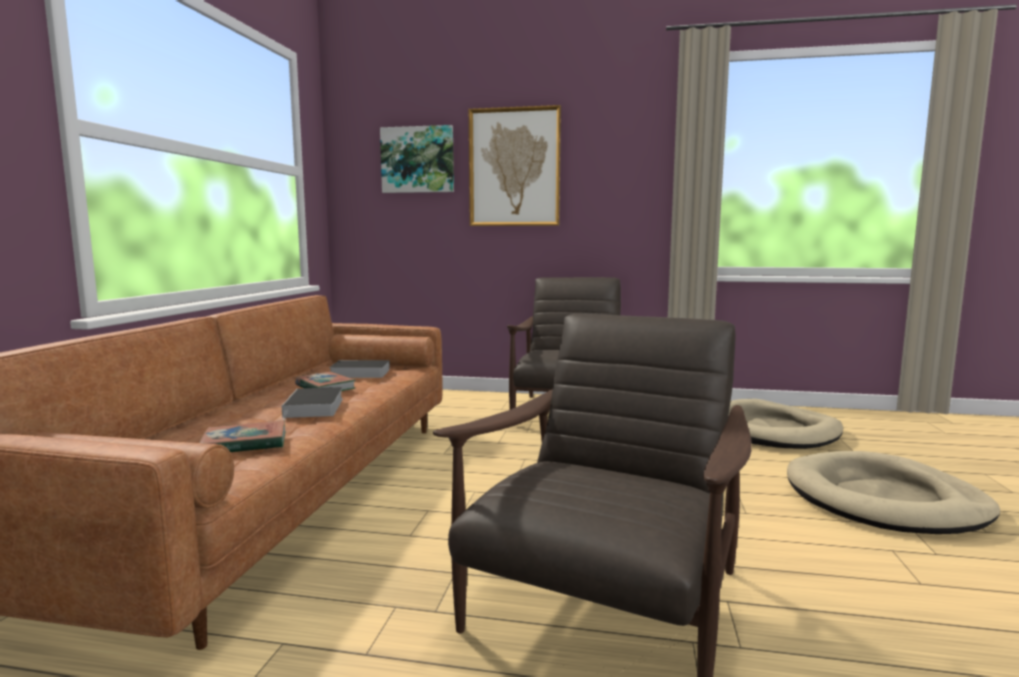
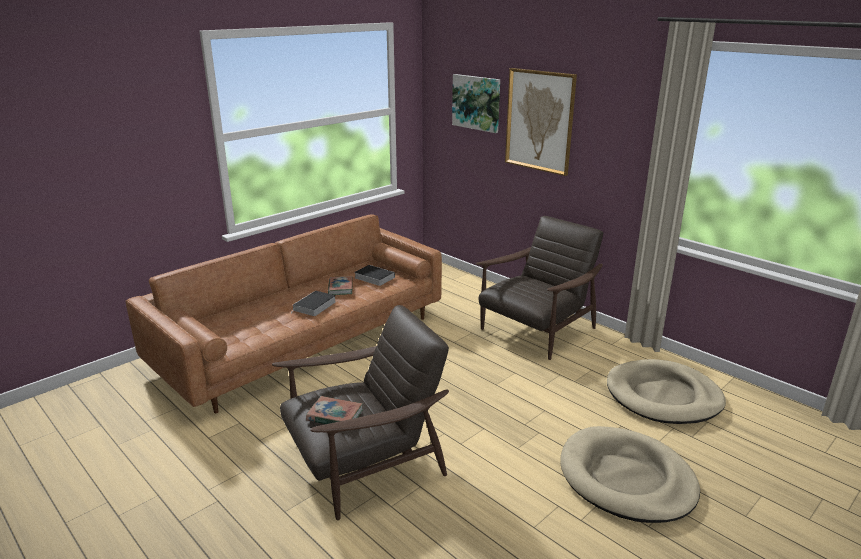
camera: 35 degrees right, 15 degrees up
(245, 444) = (259, 326): book -> book (335, 415)

